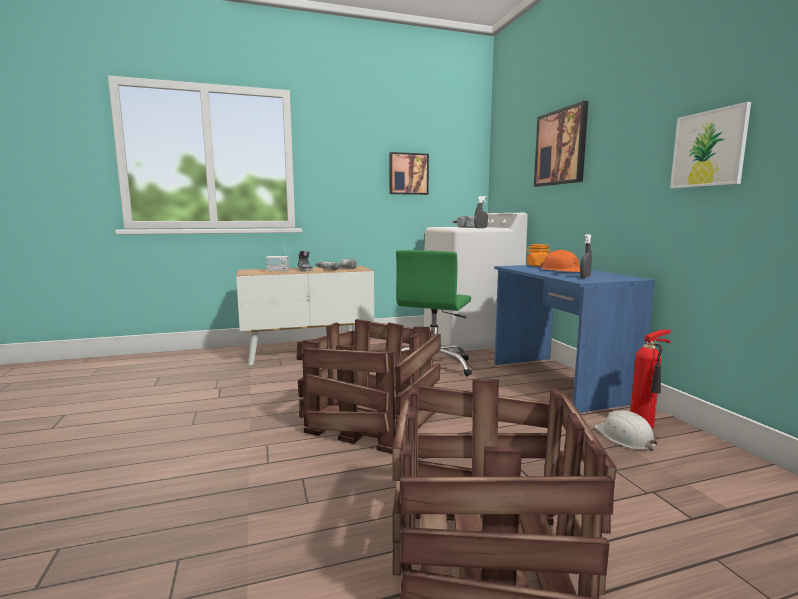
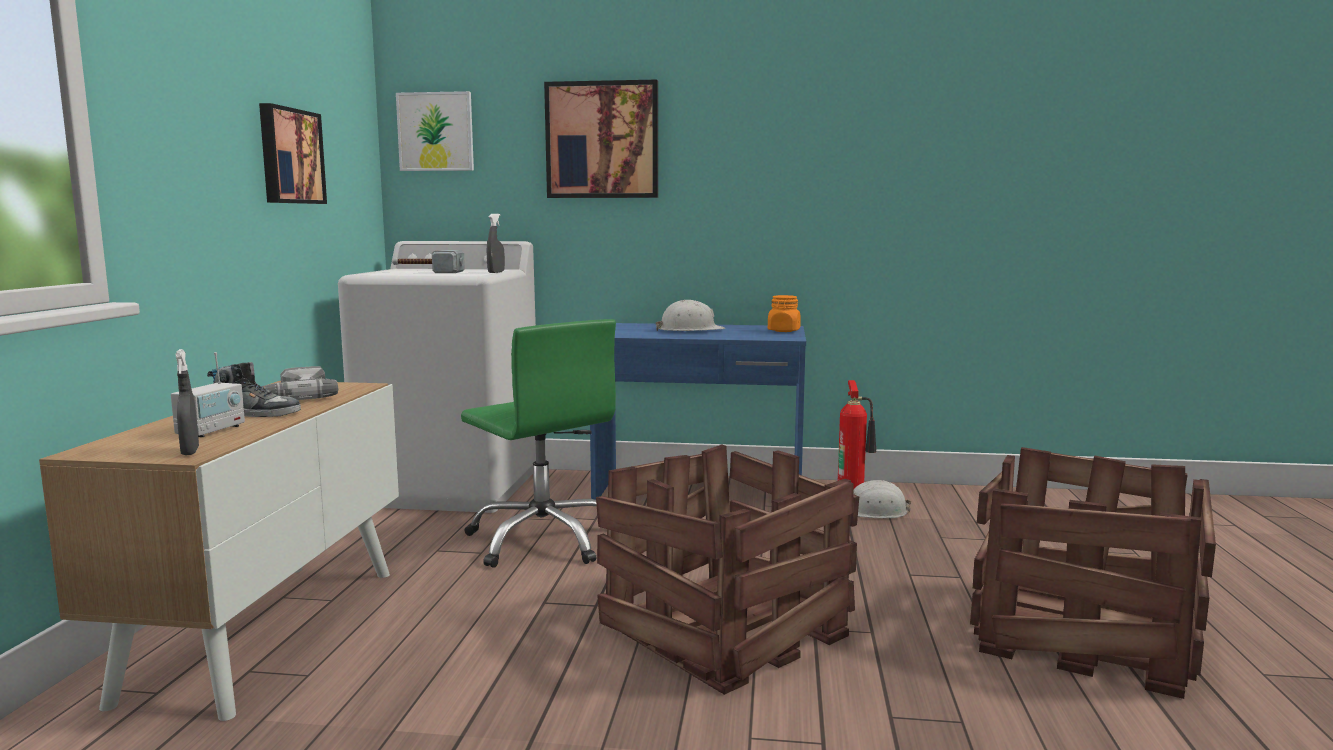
camera: 65 degrees left, 0 degrees up
(537, 265) = (622, 328): orange jar -> orange jar (784, 331)
(562, 270) = (690, 330): orange hard hat -> white hard hat
(585, 277) = (763, 334): grey spray bottle -> grey spray bottle (190, 452)
(708, 149) = (857, 176): picture -> picture (435, 132)

